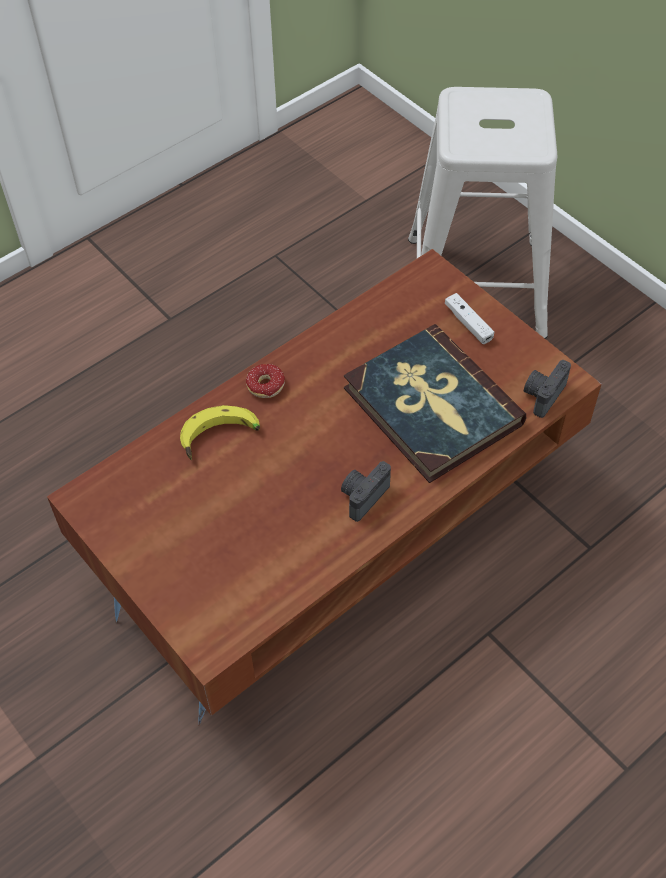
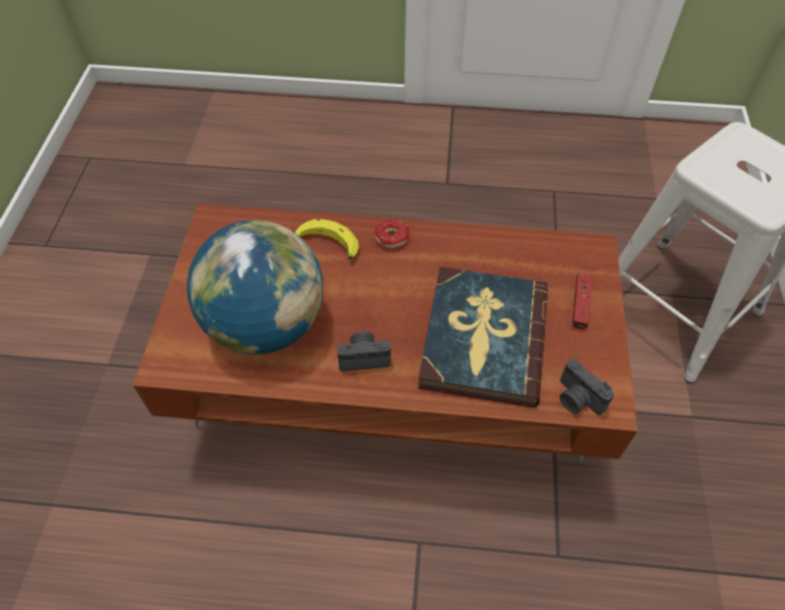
camera: 45 degrees right, 0 degrees up
(252, 540) = (266, 324): none -> globe
(468, 323) = (580, 304): white game controller -> red game controller
(542, 395) = (577, 399): camera -> camera turned 120 degrees counterclockwise

